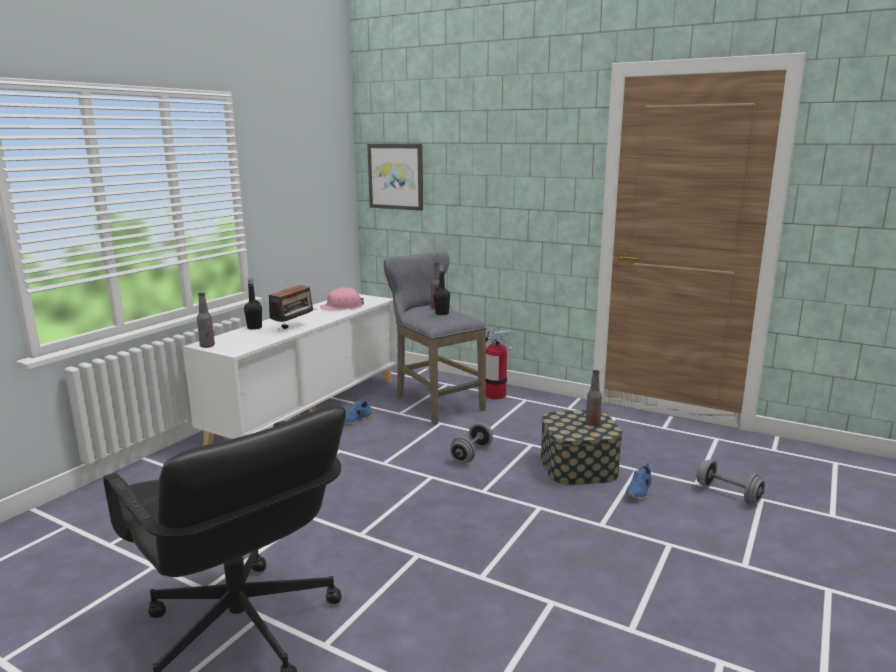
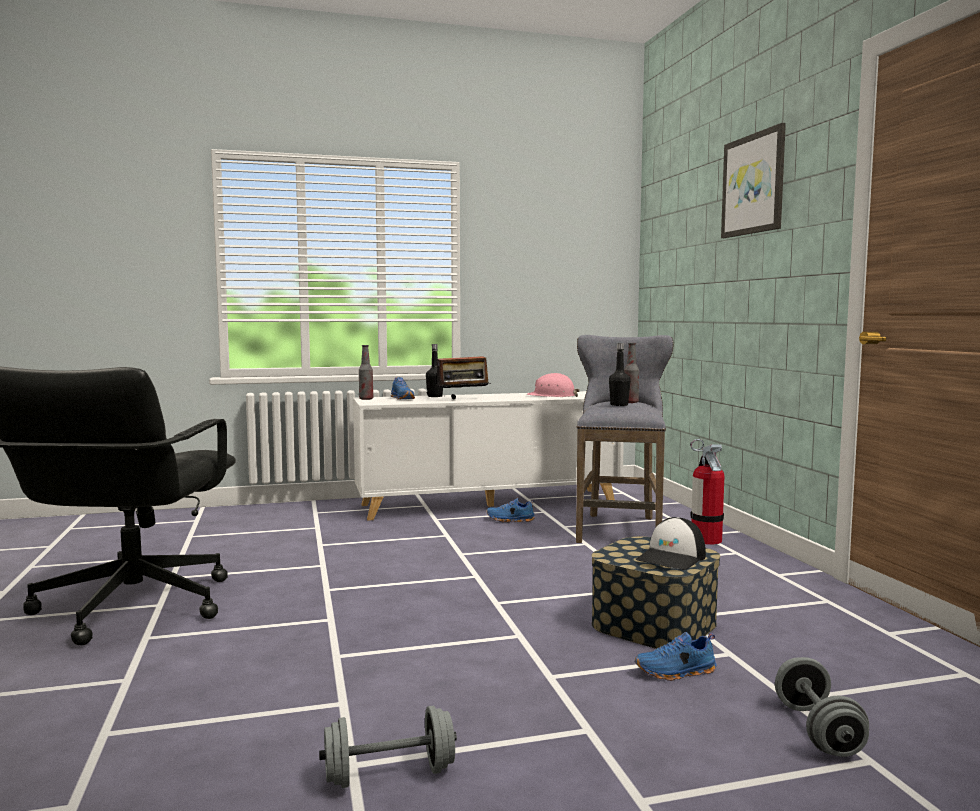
camera: 45 degrees right, 10 degrees down
(238, 337) = (403, 398): none -> blue shoe
(396, 176) = (665, 254): picture -> picture (754, 184)
(471, 454) = (556, 574): grey dumbbell -> grey dumbbell (389, 775)
(592, 423) = (672, 558): bottle -> cap

